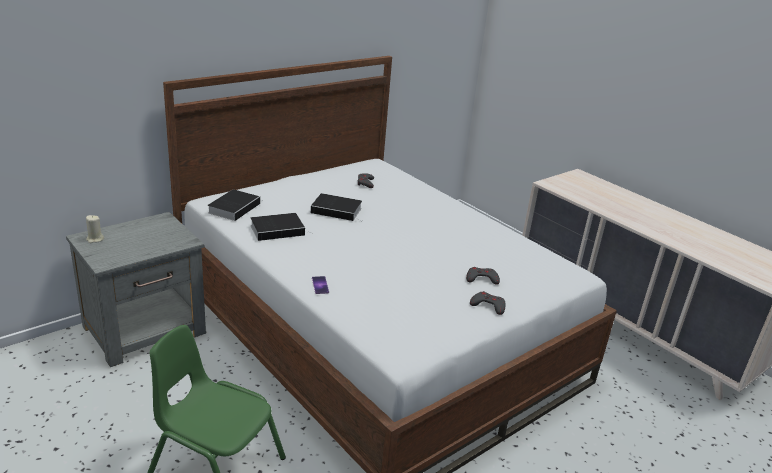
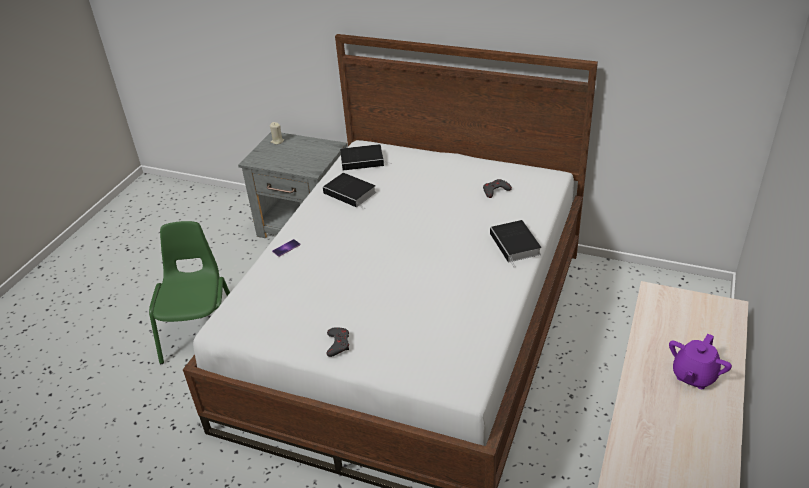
camera: 65 degrees right, 10 degrees up
(338, 210) = (420, 202): book -> book (516, 245)
(481, 279) = (383, 324): grey game controller -> none
(629, 204) = (693, 375): none -> purple teapot

